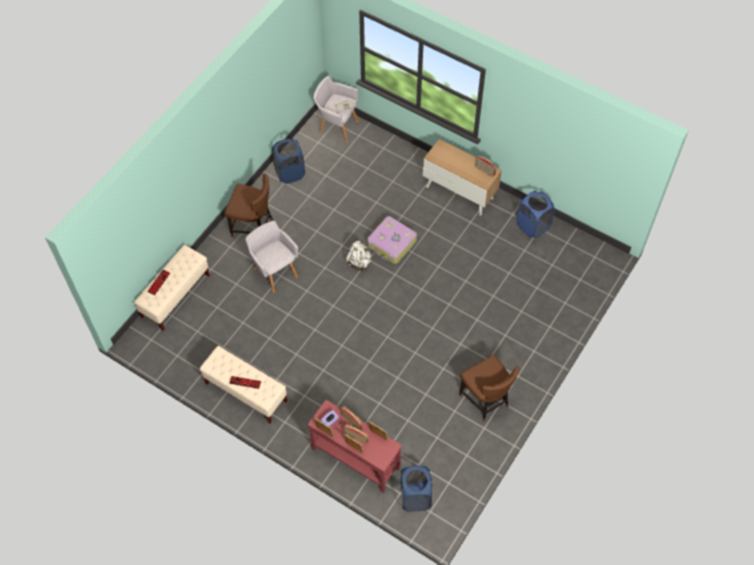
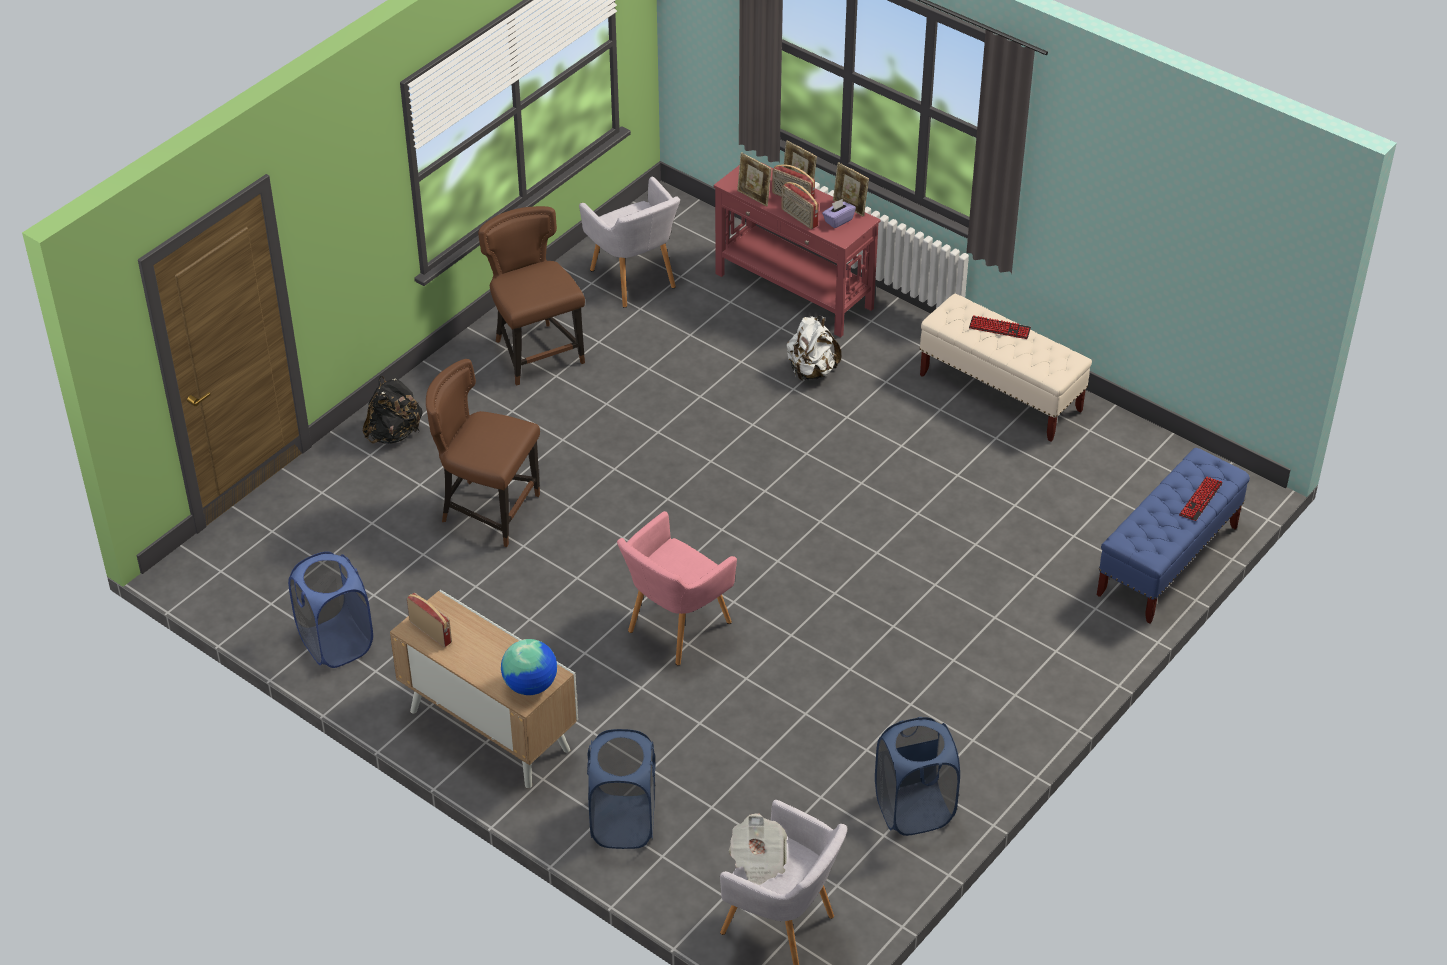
camera: 175 degrees left, 15 degrees down
(176, 296) = (1167, 561): beige bench -> blue bench
(253, 227) = (1002, 689): brown chair -> brown chair (488, 510)
(274, 271) = (948, 593): grey armchair -> grey armchair (634, 281)
(359, 262) = (755, 598): white backpack -> white backpack (811, 371)
(391, 244) = (675, 629): suitcase -> pink armchair
(415, 497) = (694, 239): blue laundry basket -> blue laundry basket (623, 823)
(439, 151) = (531, 685): none -> globe
(542, 340) = (394, 433): none -> black backpack

